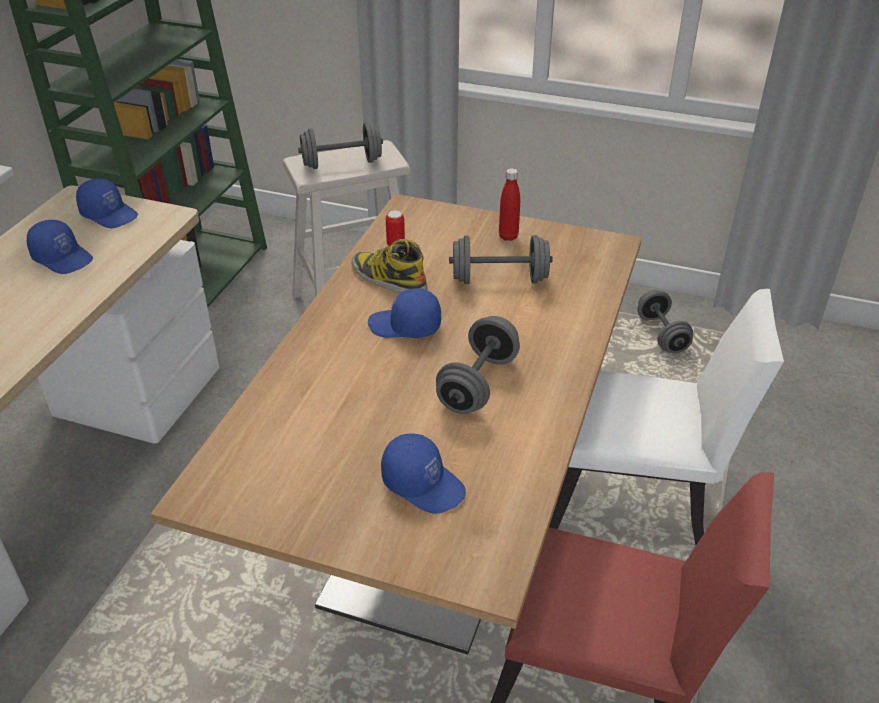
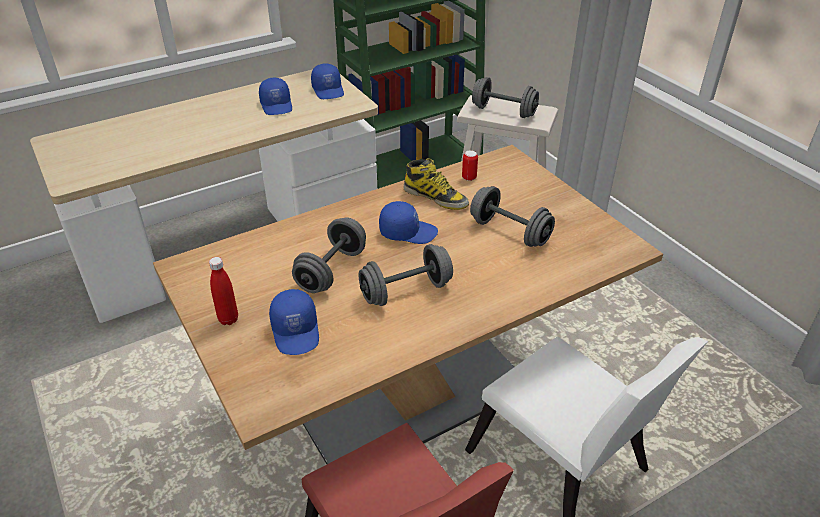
camera: 40 degrees right, 0 degrees up
(388, 279) = (436, 197): boot -> boot turned 135 degrees clockwise
(404, 326) = (408, 232): blue cap -> blue cap turned 135 degrees clockwise
(508, 236) = (554, 206): red bottle -> red bottle (228, 319)
(662, 335) = (720, 363): grey dumbbell -> grey dumbbell (331, 270)

